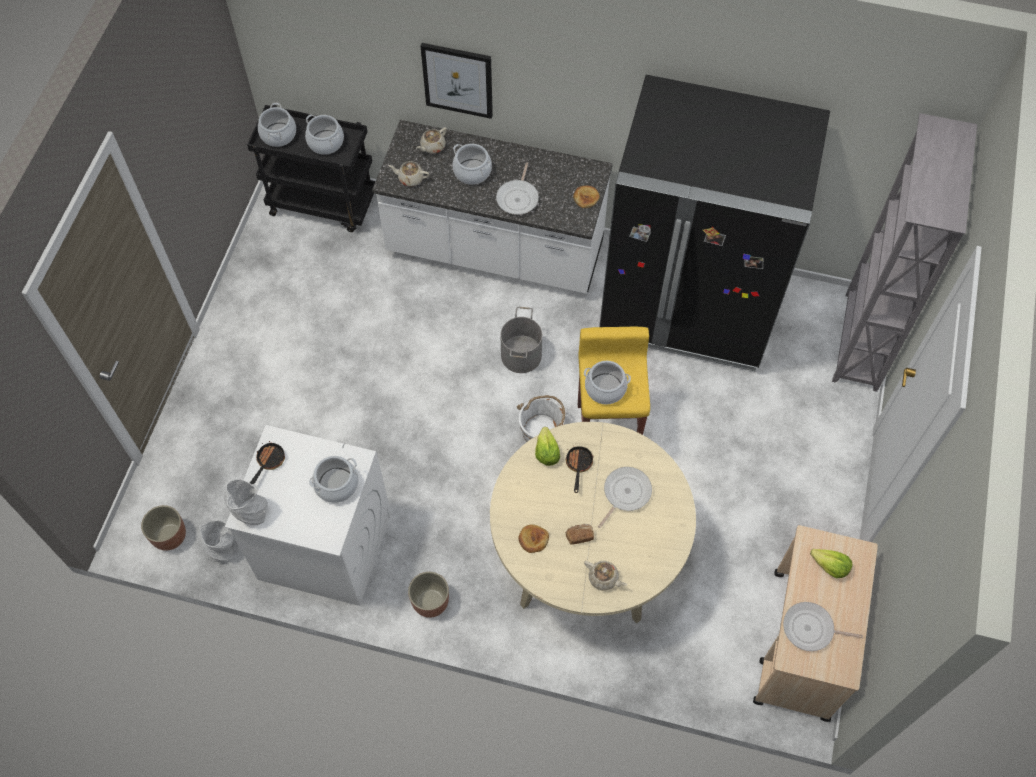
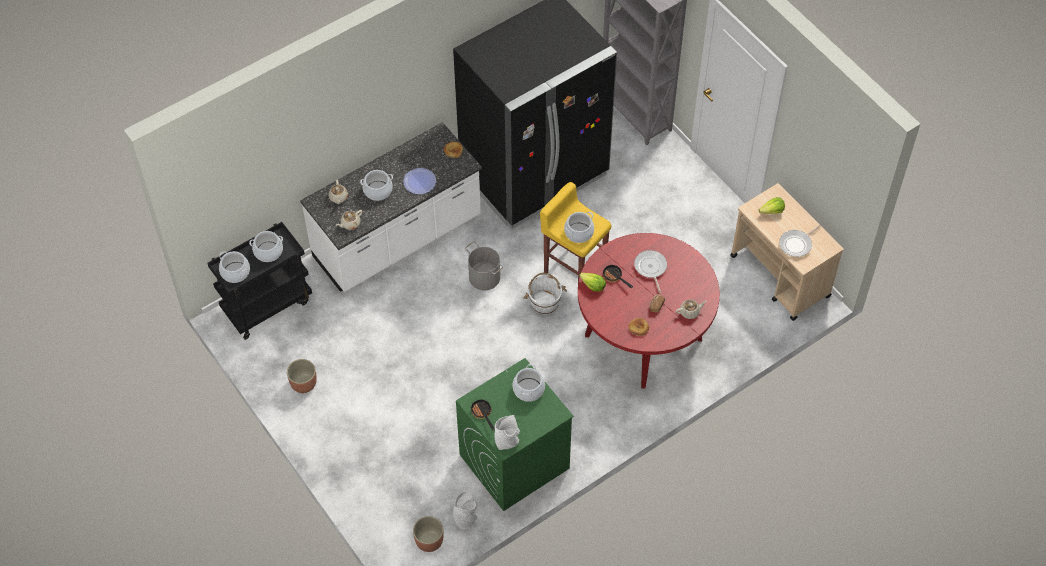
camera: 50 degrees left, 5 degrees down
(324, 546) = (514, 462): white washing machine -> green washing machine
(430, 602) = (599, 431): planter -> planter (303, 383)
(458, 80) = (336, 141): picture -> none
(518, 198) = (419, 181): frying pan -> plate
(586, 559) = (643, 337): beige dining table -> red dining table

